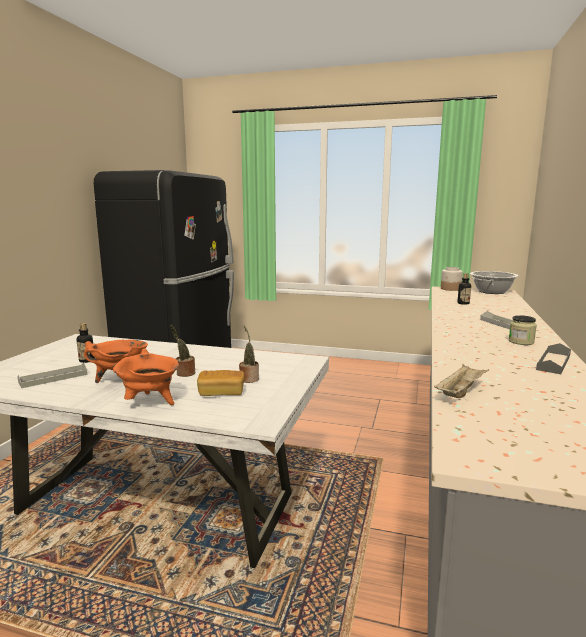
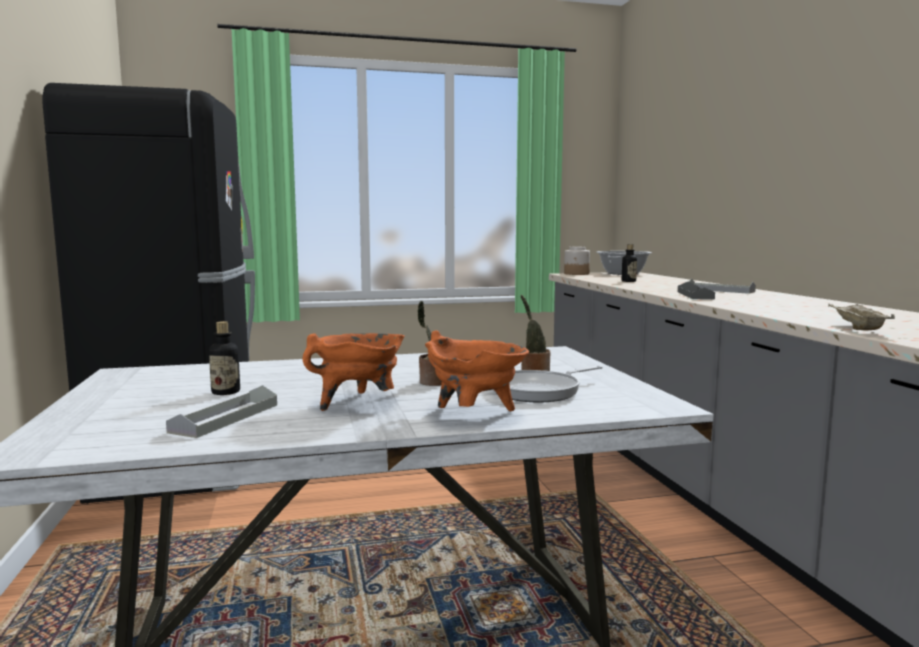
camera: 30 degrees left, 5 degrees down
(221, 393) = (540, 391): bread -> frying pan
(521, 342) = (774, 298): jar -> none
(553, 362) = (845, 306): grey tray -> grey tray (695, 295)

